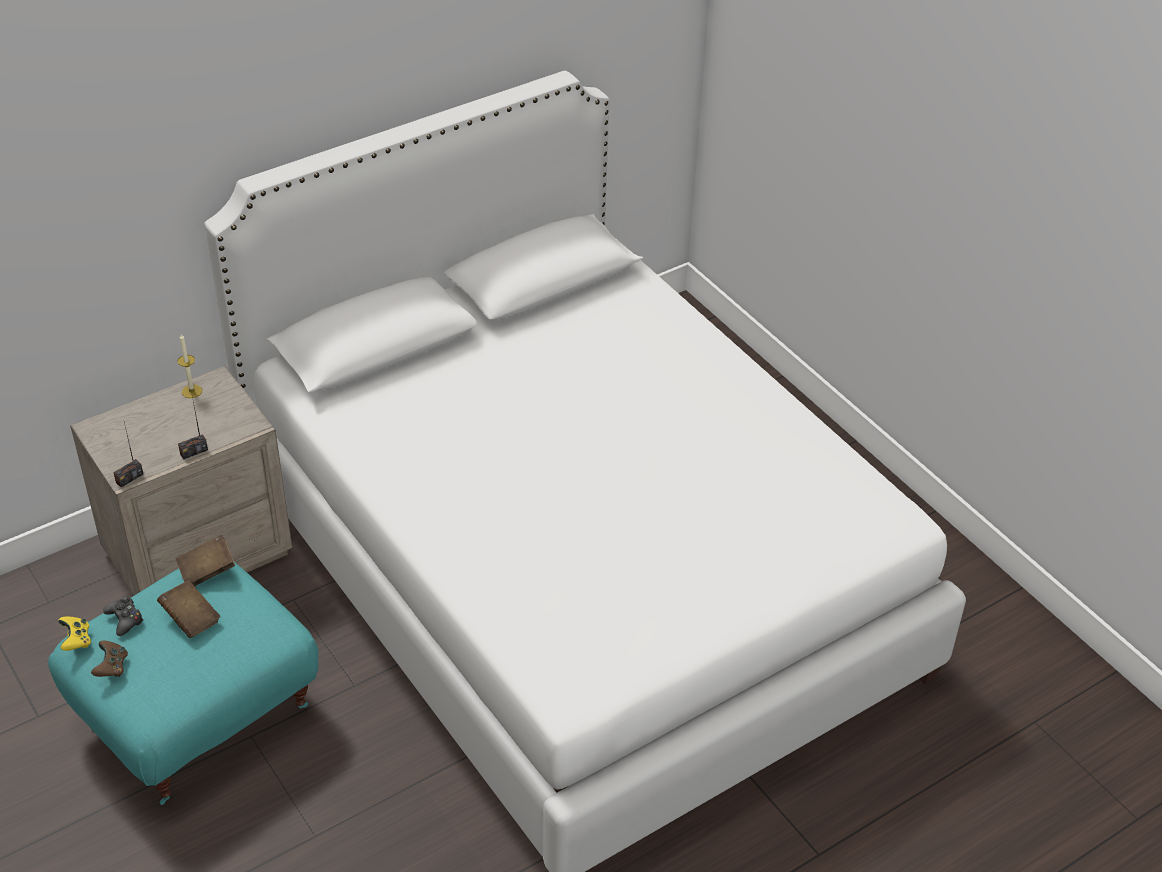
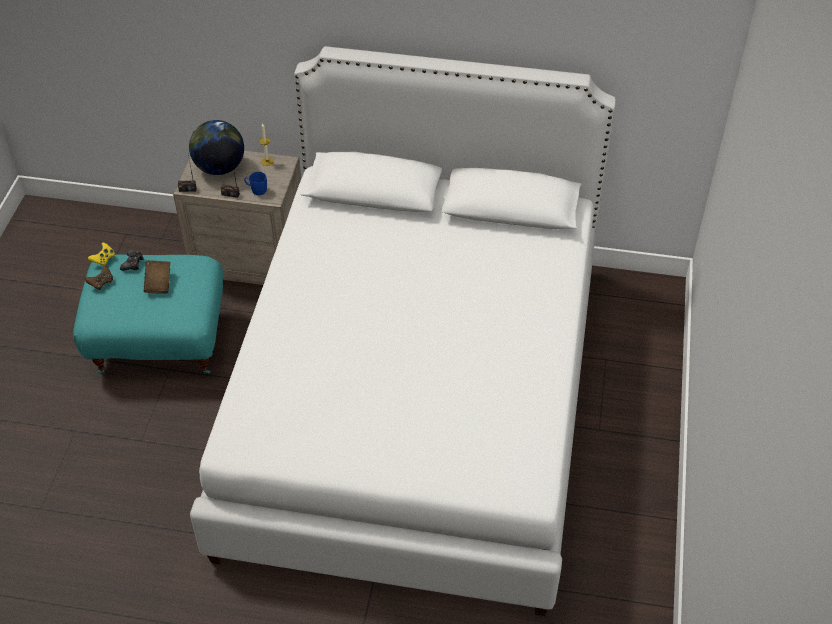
camera: 45 degrees right, 5 degrees up
(139, 432) = (219, 167): none -> globe
(207, 571) = (193, 264): brown book -> none
(220, 428) = (256, 190): none -> blue mug

